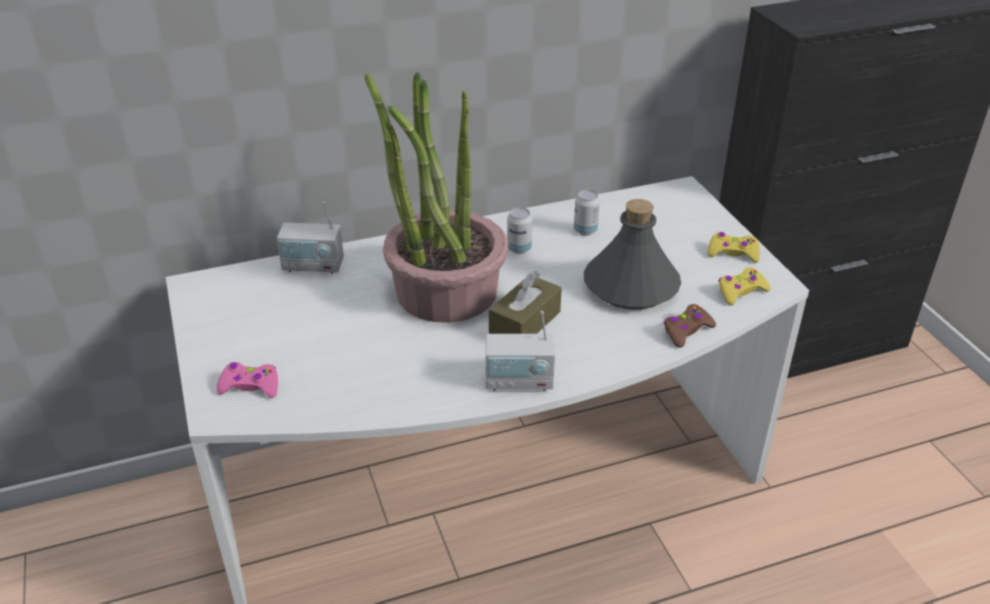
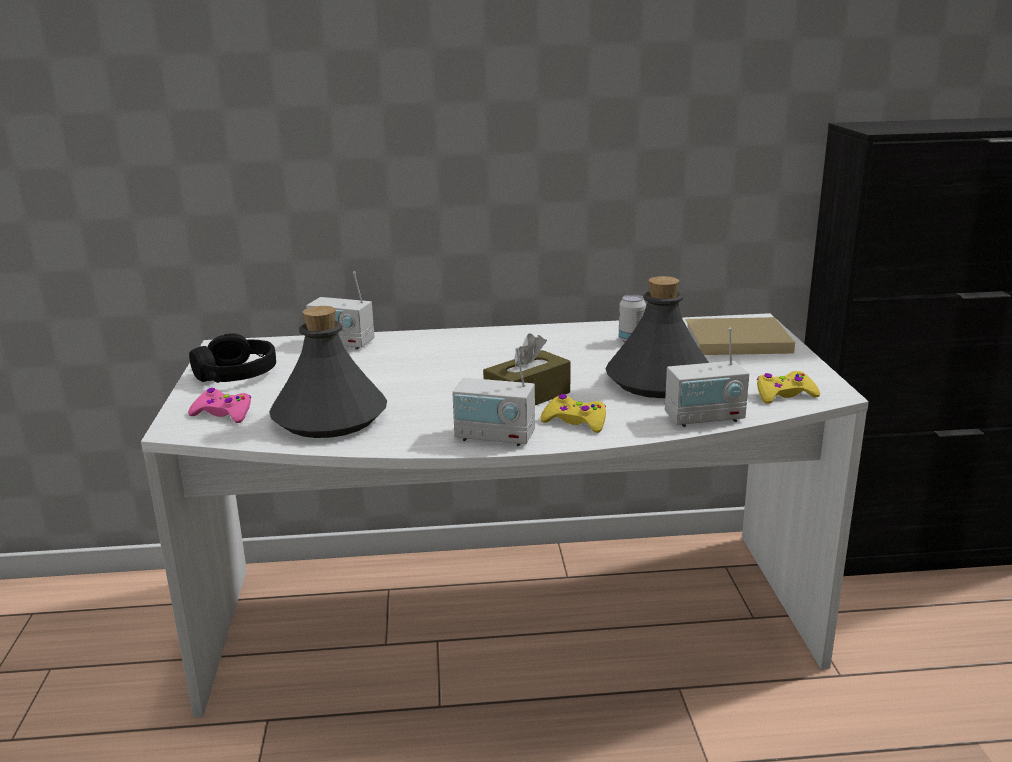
camera: 15 degrees right, 15 degrees down
(230, 326) = (236, 374): none -> black headphones
(357, 378) = (329, 418): none -> grey bottle
(445, 290) = (459, 368): potted plant -> none
(519, 249) = (553, 347): can -> none
(675, 220) = (734, 340): none -> beige book
(686, 331) = (705, 418): brown game controller -> radio
(732, 253) = (788, 367): yellow game controller -> yellow game controller (575, 422)

